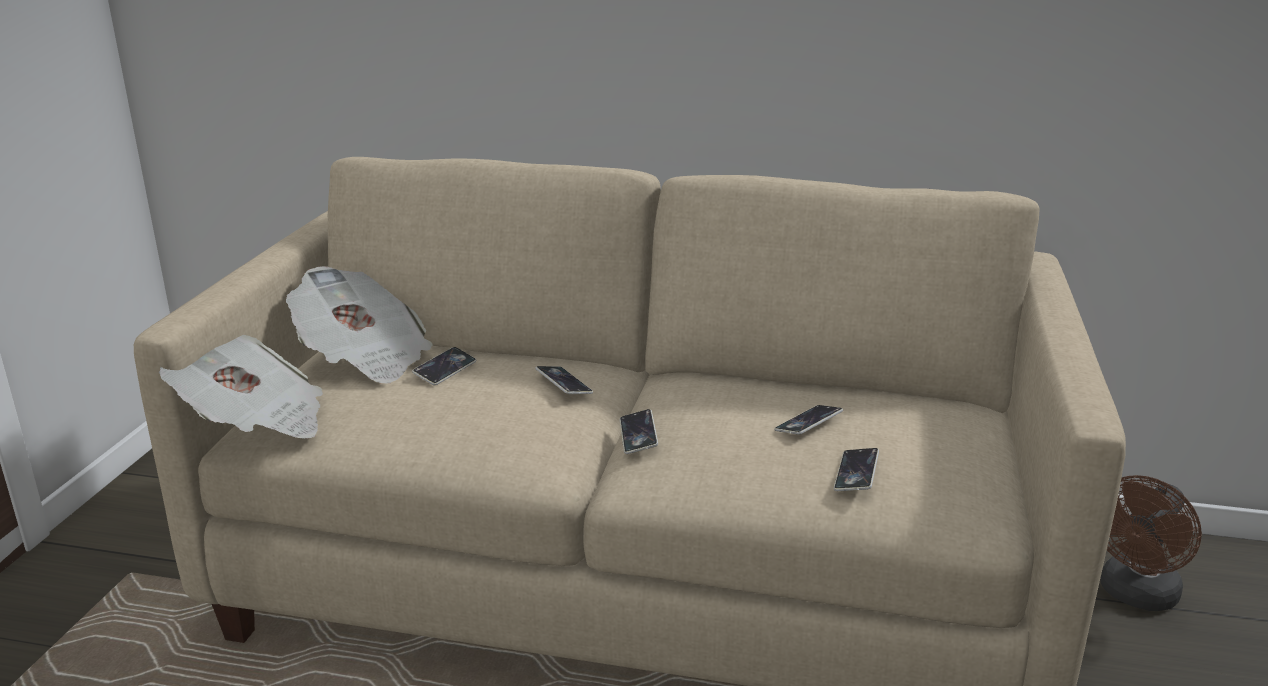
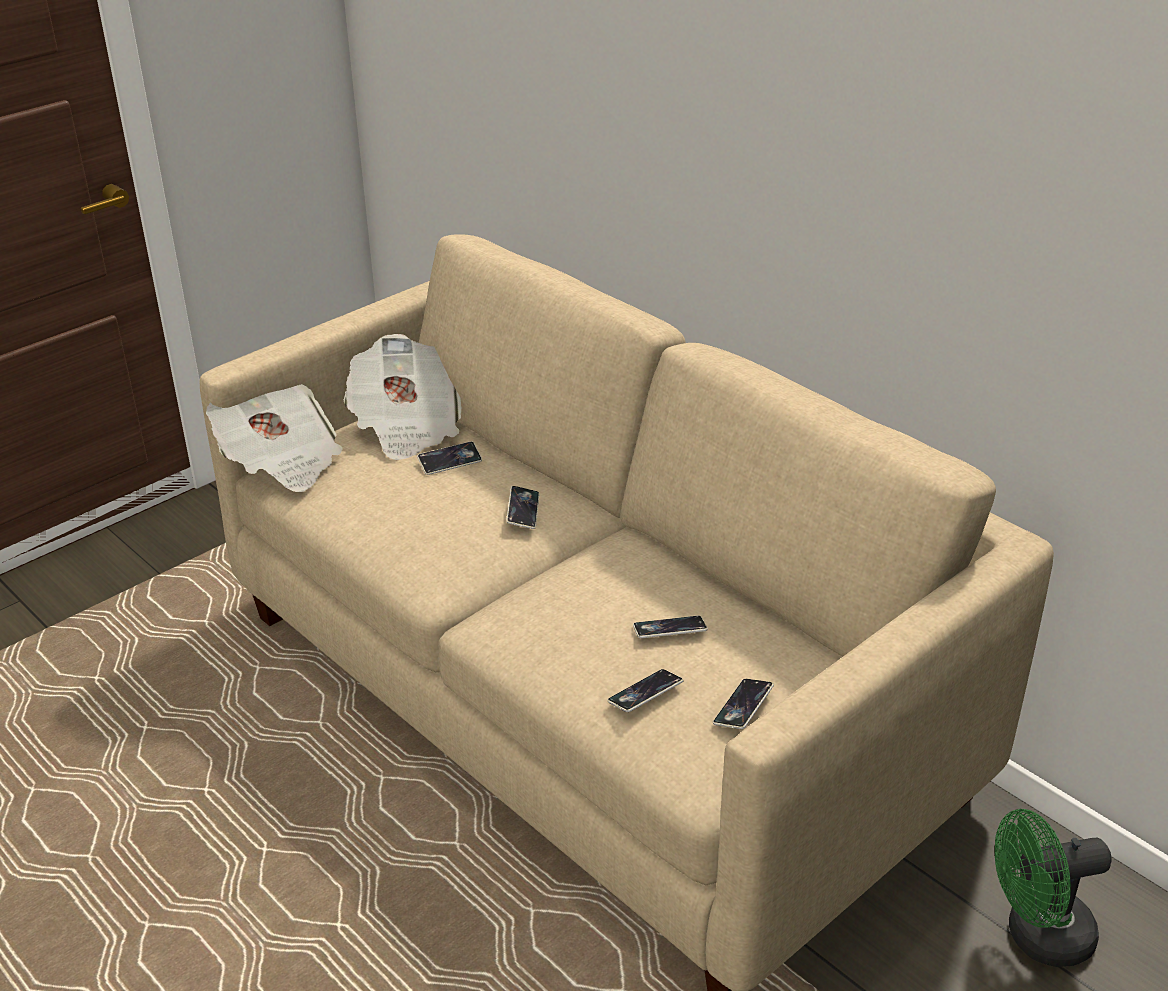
camera: 35 degrees right, 10 degrees up
(638, 436) = (529, 584): phone -> phone (743, 707)
(1135, 595) = (1037, 937): brown fan -> green fan

